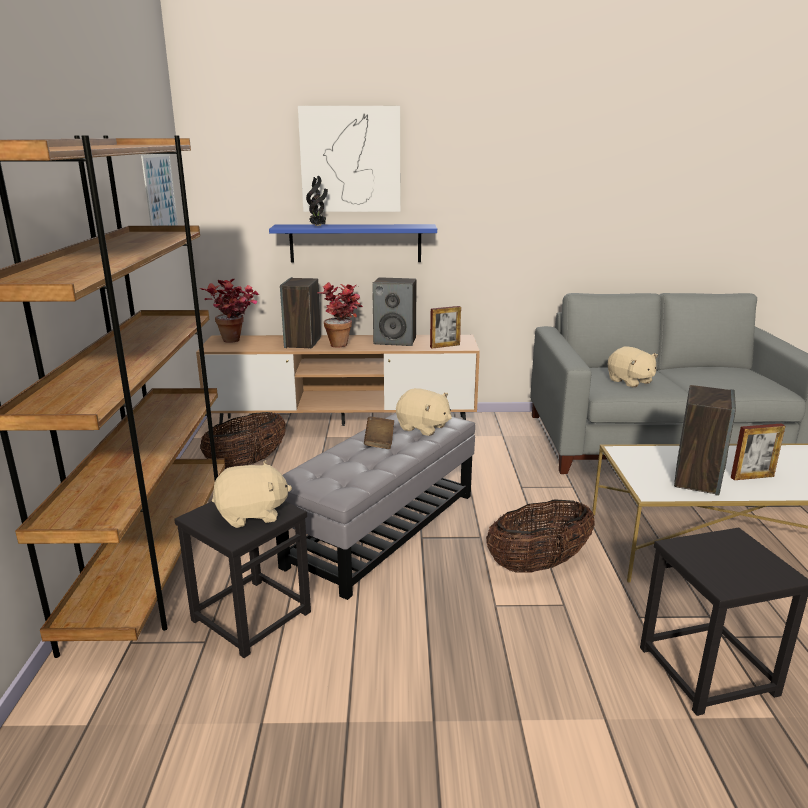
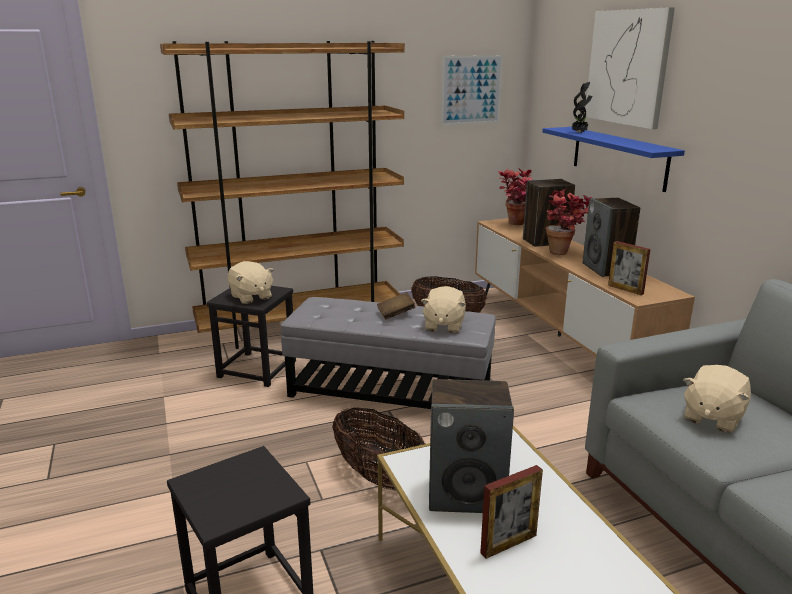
camera: 70 degrees right, 0 degrees up
(752, 477) = (508, 544): picture frame -> picture frame turned 90 degrees counterclockwise

